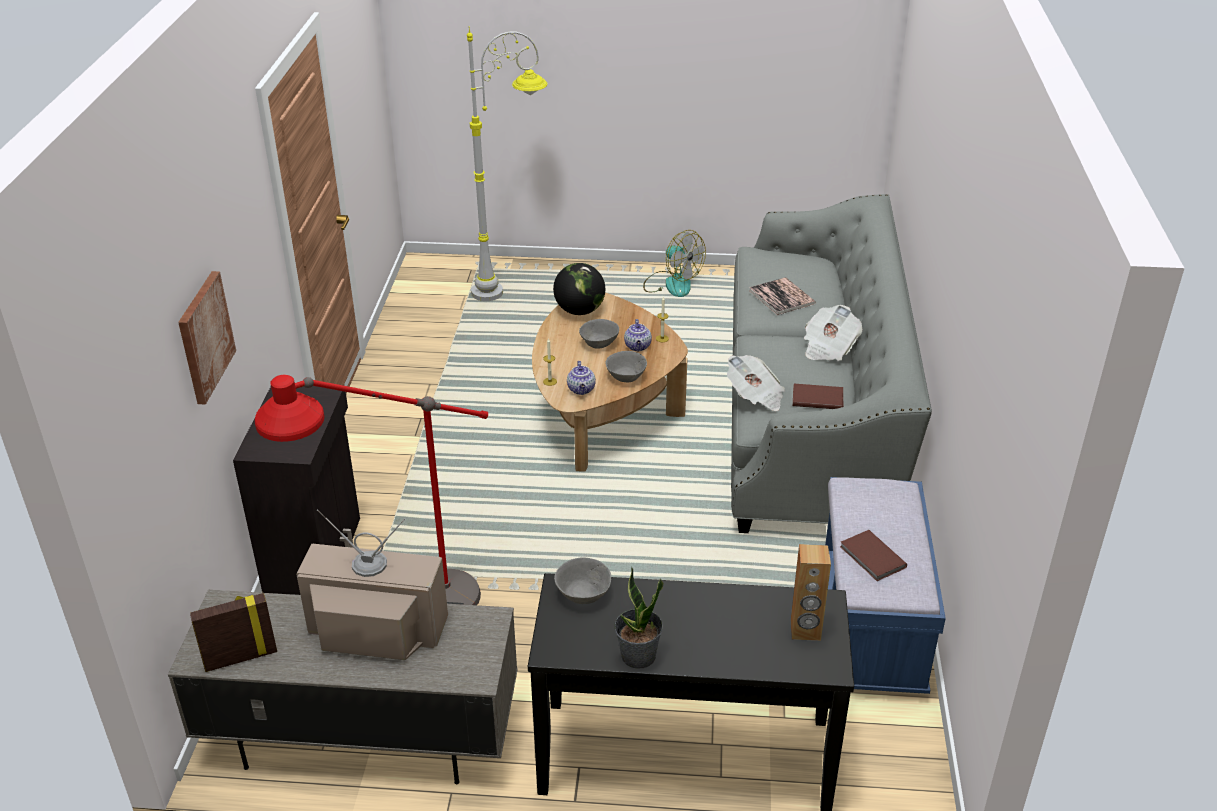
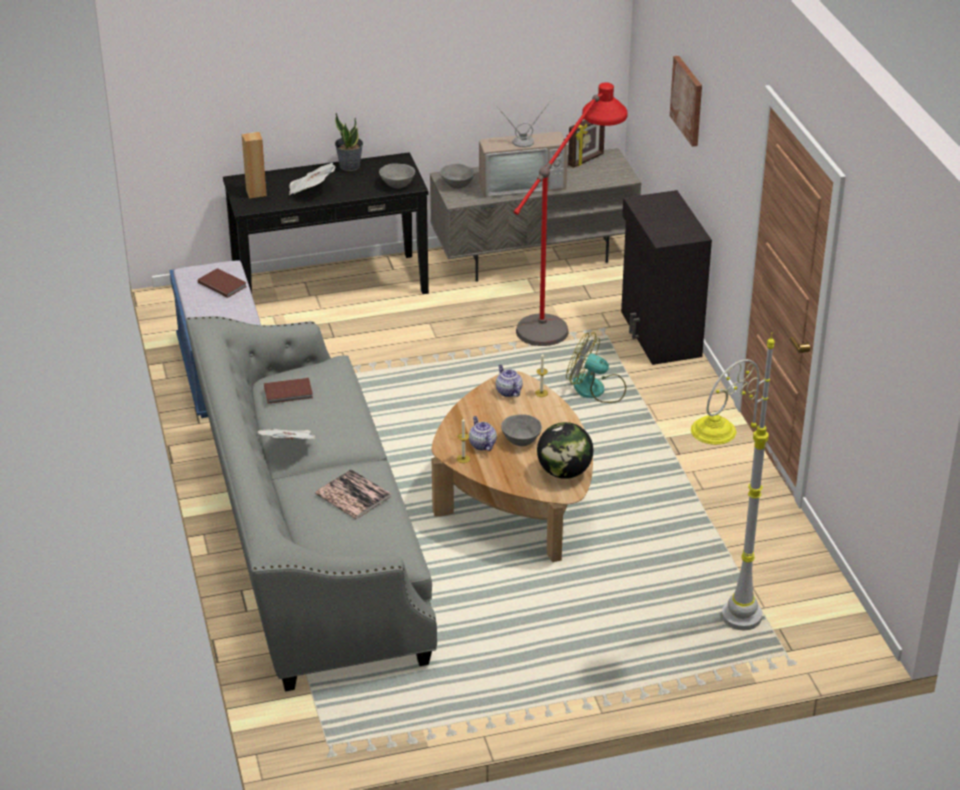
camera: 160 degrees right, 0 degrees up
(625, 377) = (476, 411): grey bowl -> grey bowl (457, 184)
(672, 283) = (530, 688): fan -> fan (596, 389)
(755, 396) = (344, 384): newspaper -> newspaper (311, 190)

